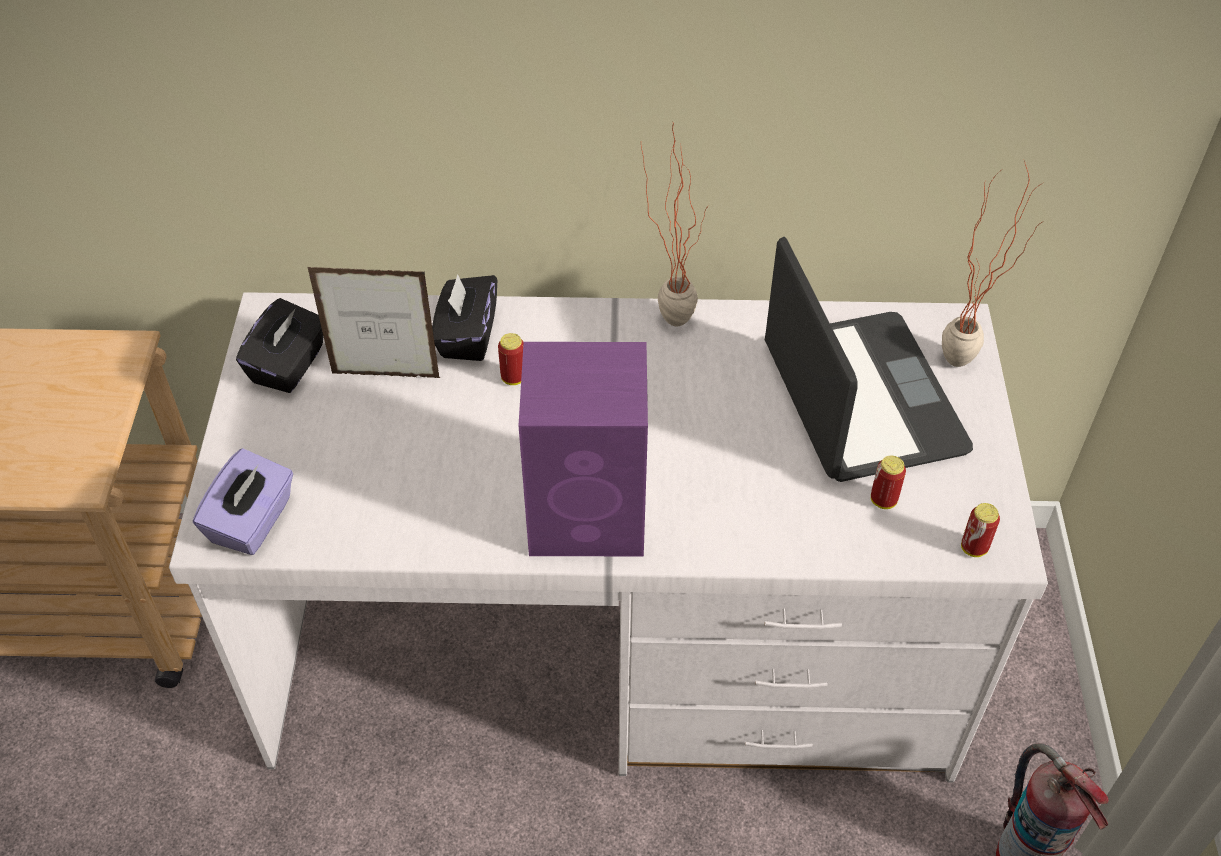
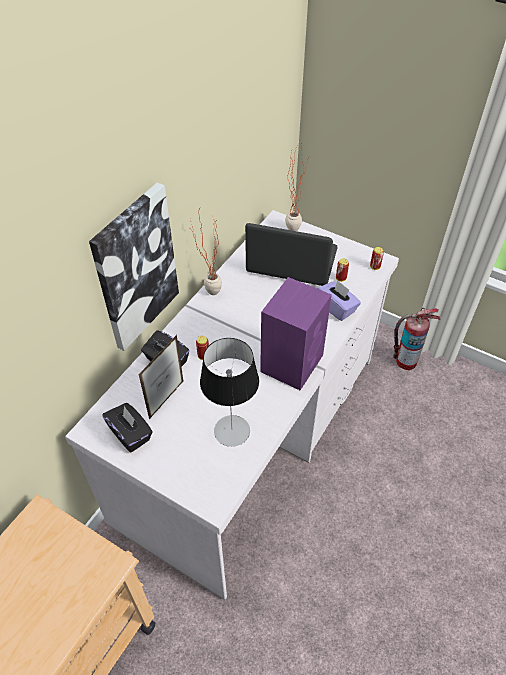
camera: 60 degrees left, 0 degrees up
(253, 521) = (216, 483): purple tissue box -> purple tissue box (337, 308)
(373, 494) = (232, 431): none -> table lamp
(498, 137) = (135, 268): none -> picture

